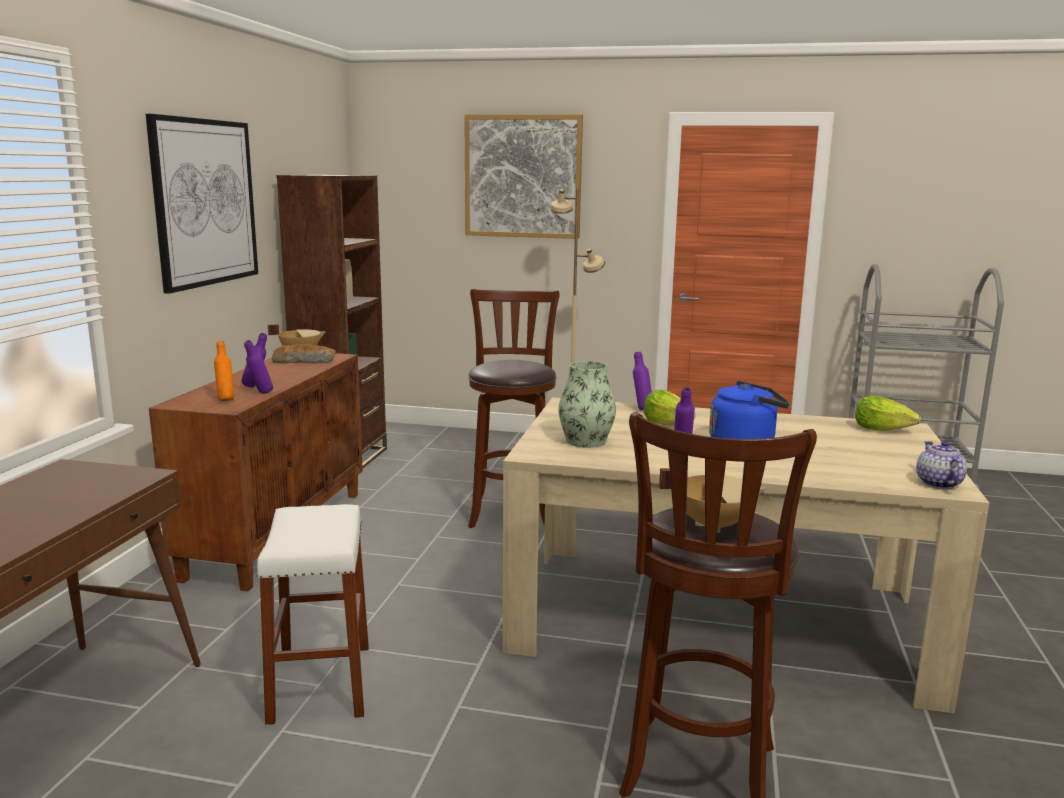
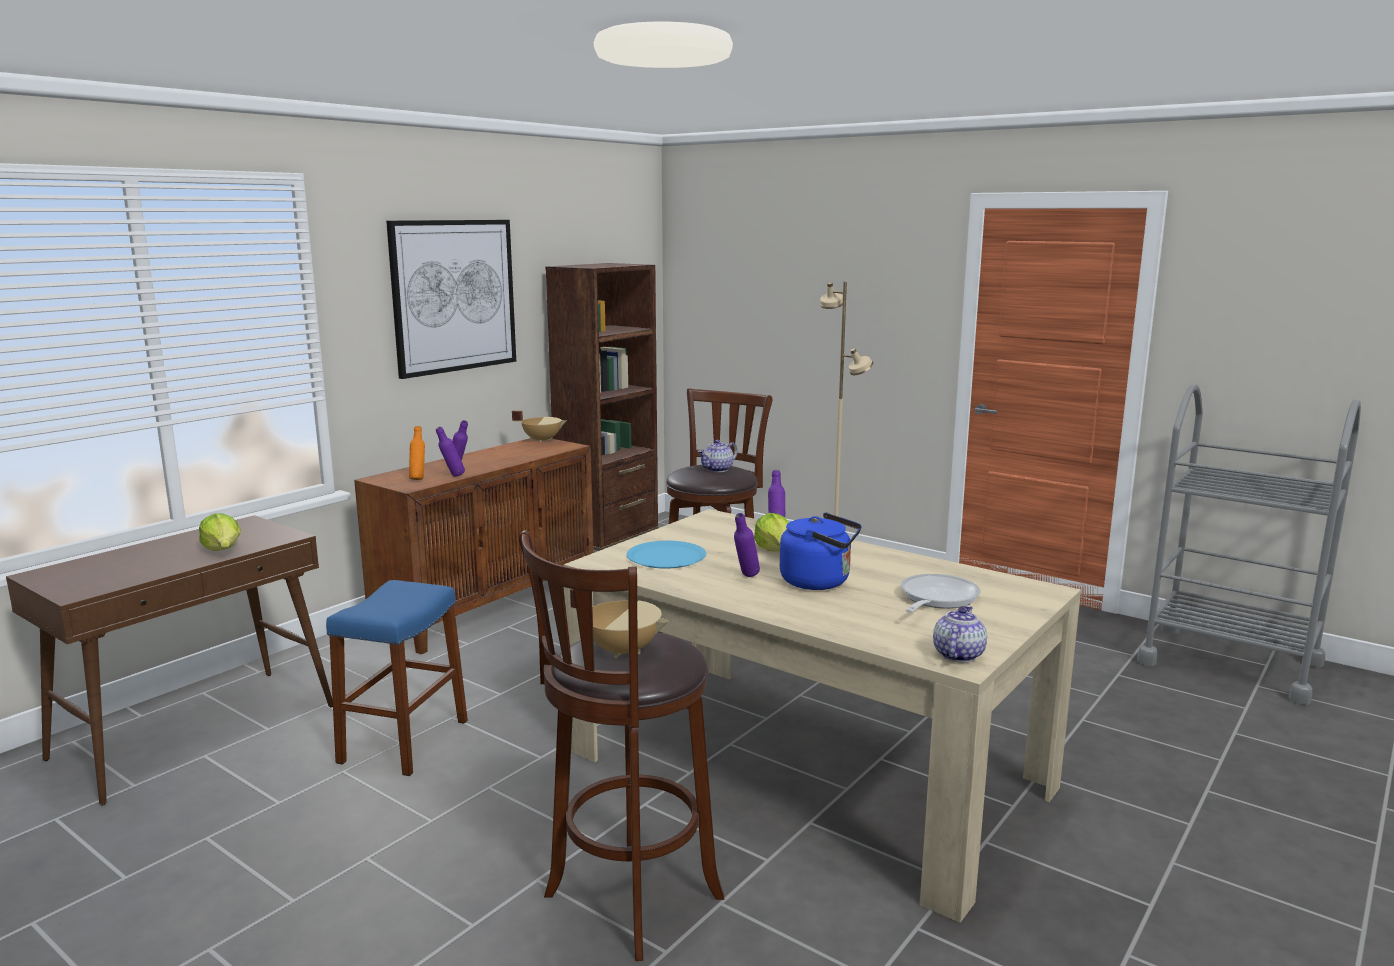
camera: 25 degrees right, 0 degrees up
(304, 362) = (532, 449): bread -> none
(320, 683) = (404, 741): white stool -> blue stool
(517, 363) = (717, 469): none -> teapot
(523, 176) = (817, 264): picture -> none
(586, 441) = (666, 557): vase -> blue plate
(849, 444) = (935, 599): none -> frying pan
(882, 429) = (1008, 589): lettuce -> lettuce (223, 550)

